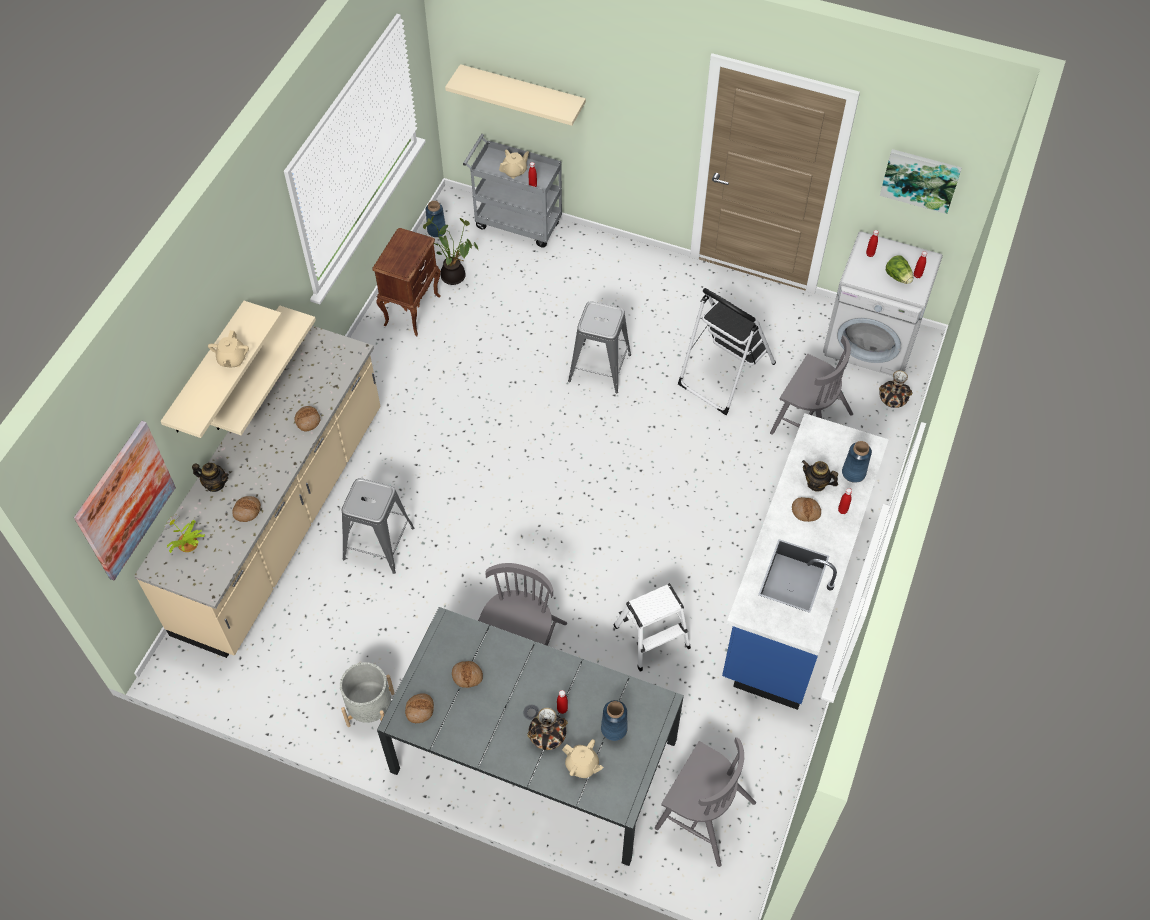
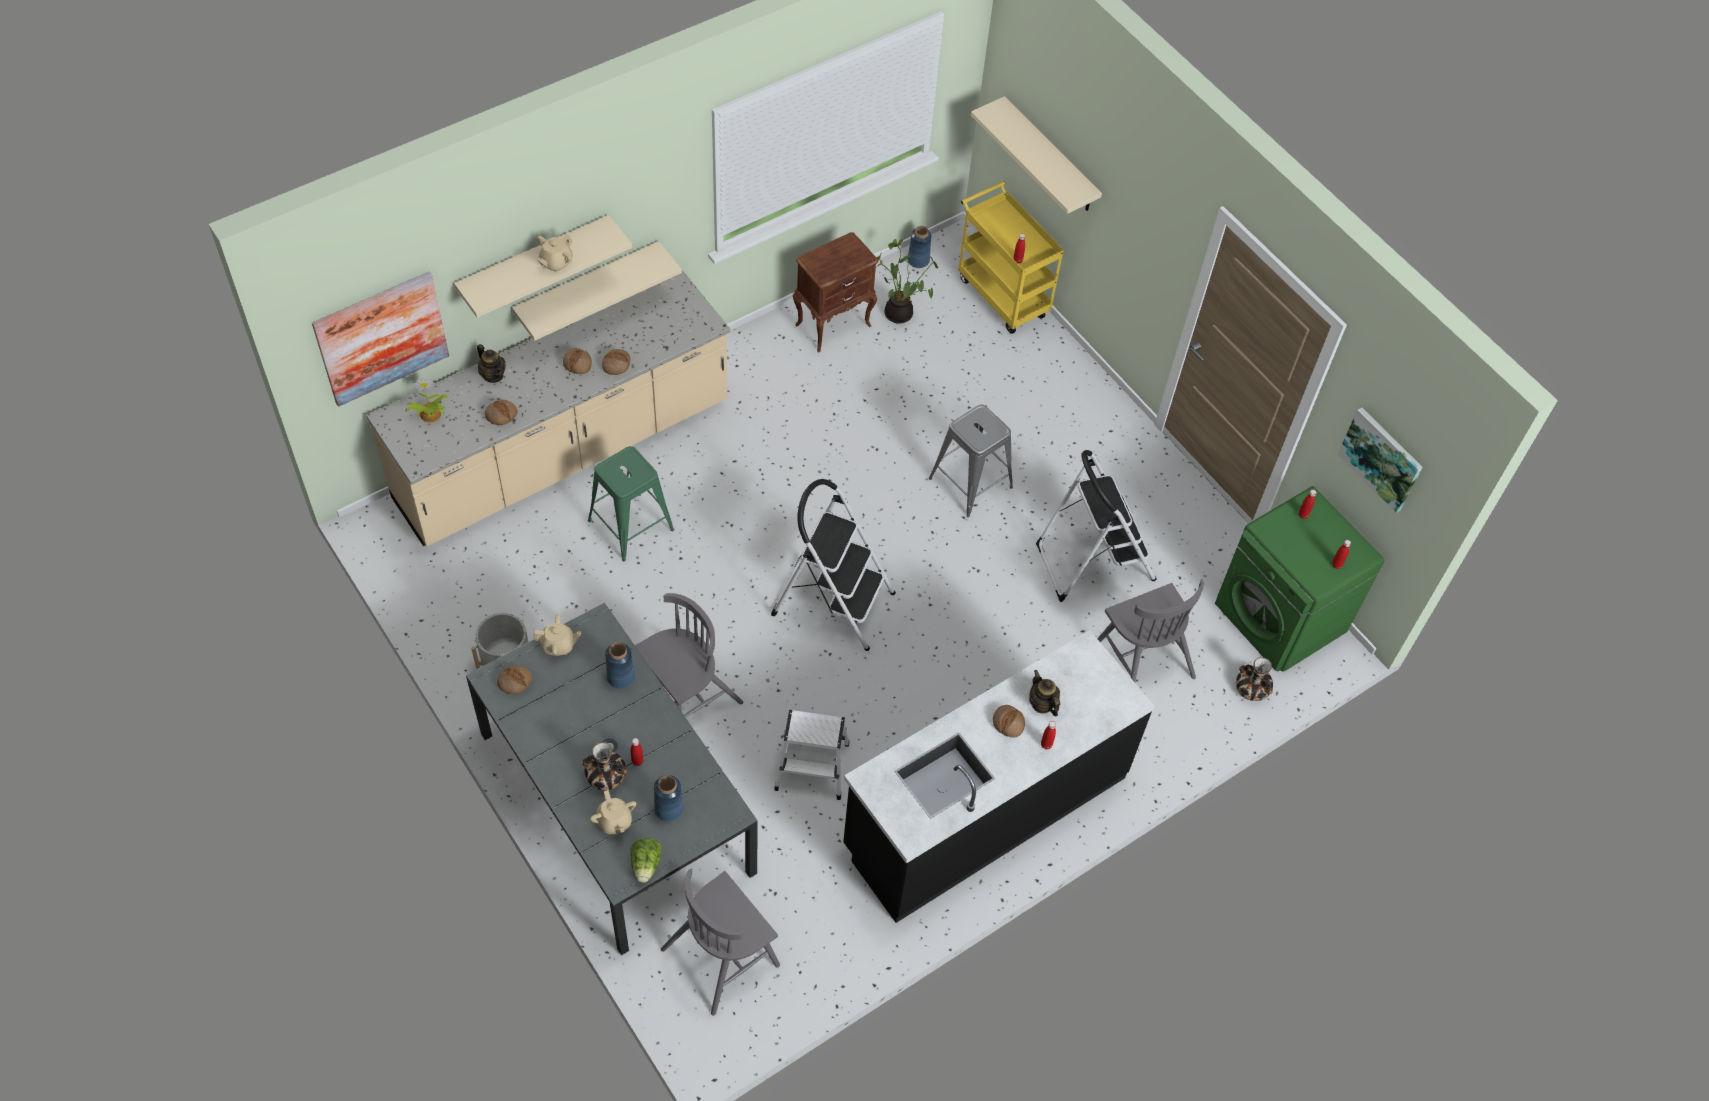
camera: 30 degrees right, 0 degrees up
(378, 543) = (630, 525): grey stool -> green stool
(467, 676) = (579, 678): bread -> bread (577, 364)
(514, 171) = (1011, 236): beige teapot -> beige teapot (558, 645)
(516, 226) = (1000, 297): grey cart -> yellow cart
(570, 511) = (830, 602): none -> step ladder
(700, 812) = (725, 953): grey chair -> grey chair turned 75 degrees clockwise
(792, 592) = (984, 811): blue counter -> black counter
(853, 473) = (1089, 716): blue vase -> blue vase (620, 677)
(871, 341) = (1278, 617): white washing machine -> green washing machine
(898, 277) = (1313, 555): lettuce -> lettuce (646, 865)

